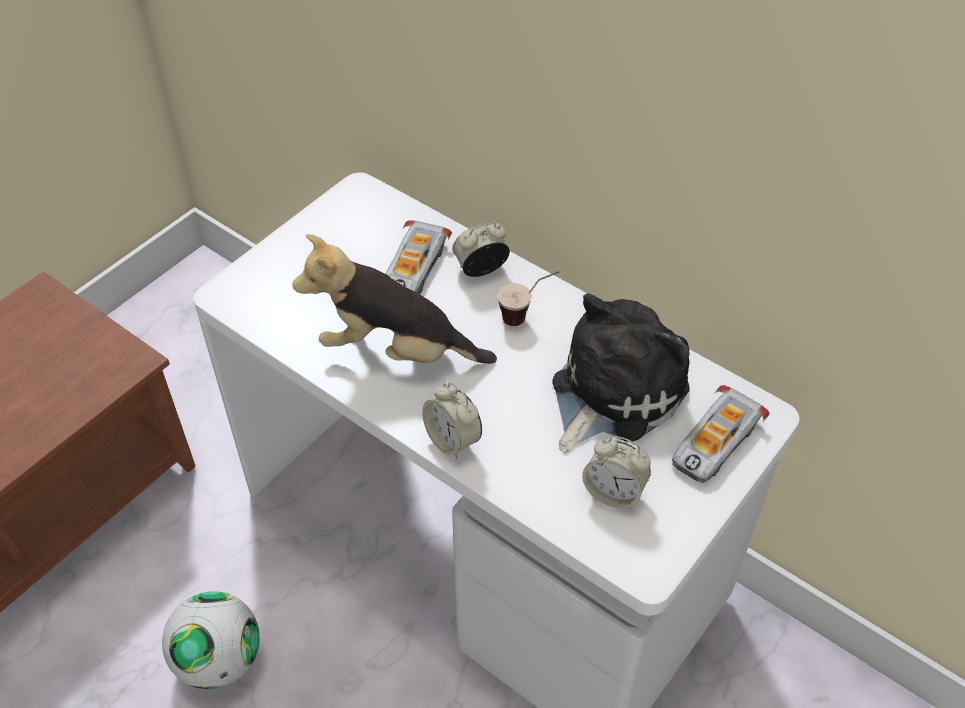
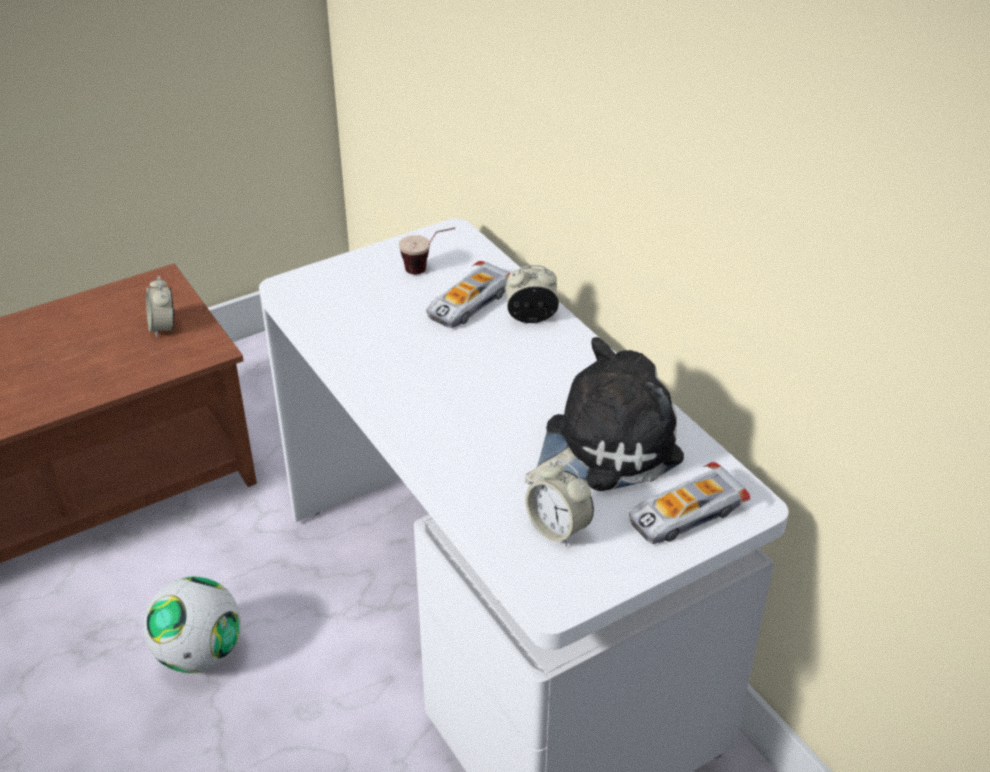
camera: 20 degrees right, 10 degrees down
(396, 351) = (415, 364): plush toy -> none
(452, 440) = (427, 447): alarm clock -> alarm clock (163, 327)
(527, 316) = (554, 364): cup -> cup (428, 270)

